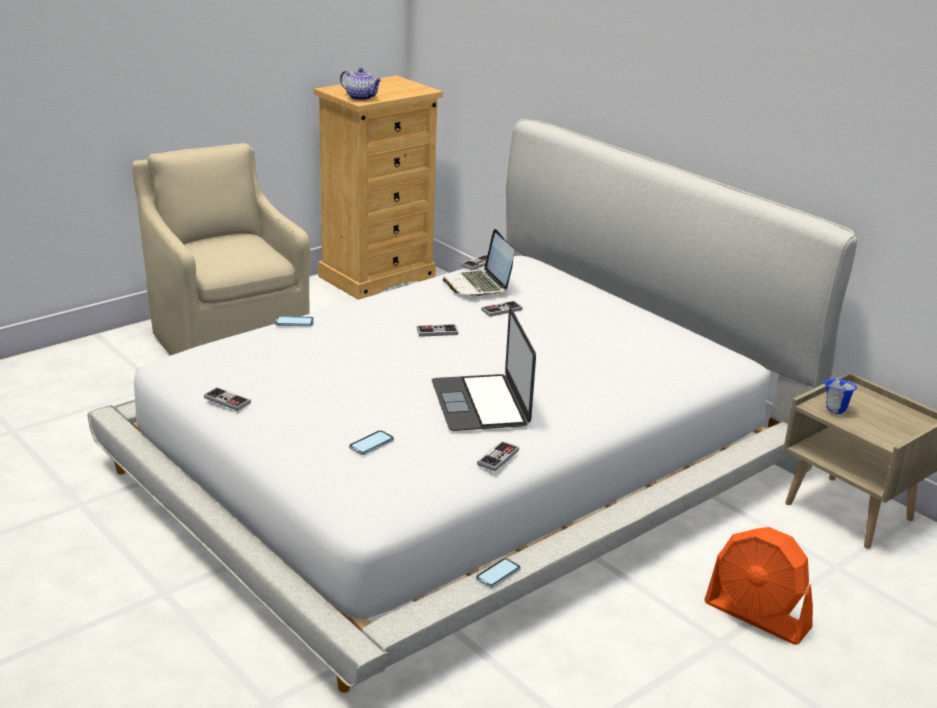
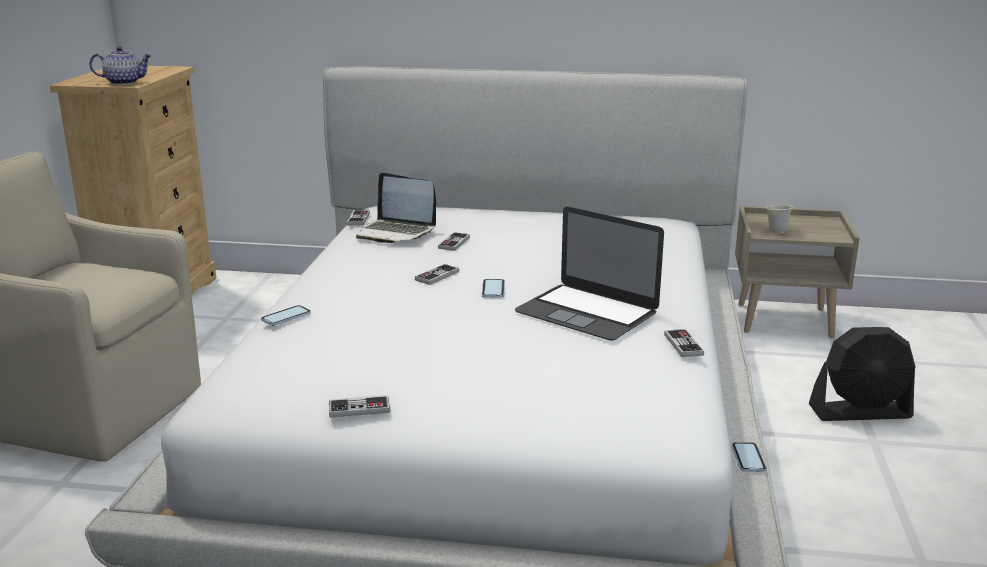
camera: 40 degrees left, 5 degrees down
(371, 444) = (573, 380): phone -> phone (493, 290)
(757, 616) = (860, 412): orange fan -> black fan
(835, 410) = (776, 232): blue mug -> beige mug

